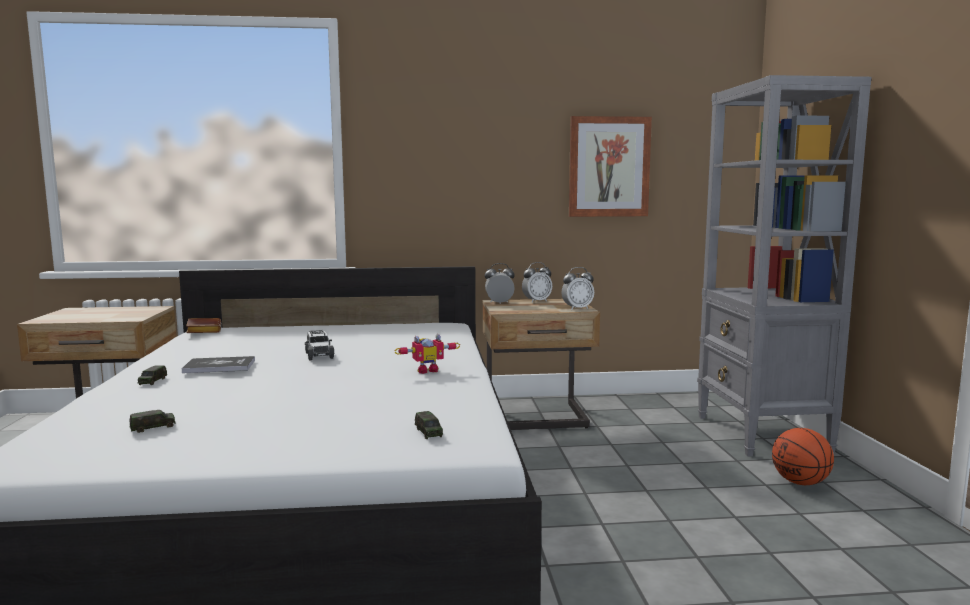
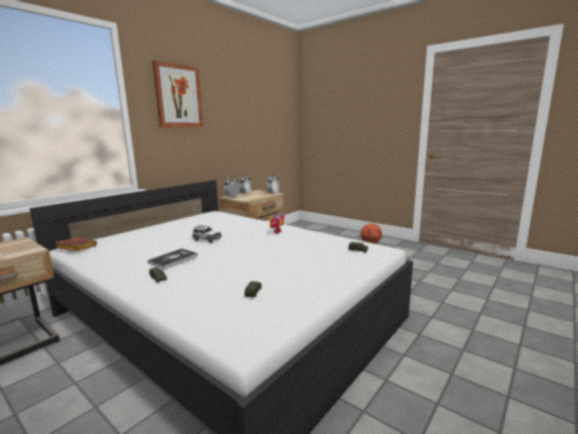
camera: 45 degrees left, 5 degrees up
(609, 167) = (254, 125): picture -> picture (178, 96)
(762, 434) = (334, 232): grey bookcase -> none

